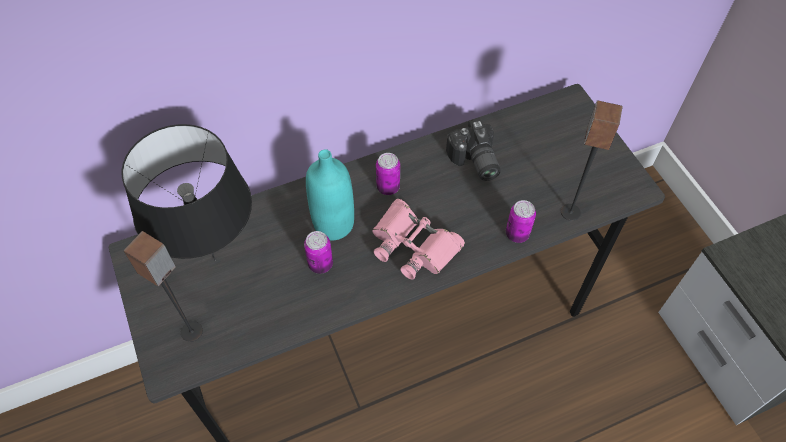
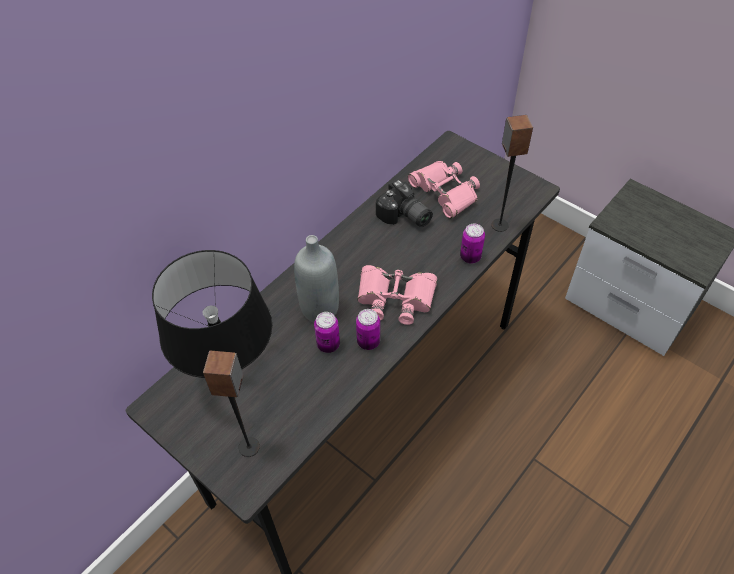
camera: 25 degrees left, 5 degrees down
(333, 224) = (320, 309): turquoise bottle -> grey bottle
(388, 187) = (347, 262): can -> can (368, 342)
(533, 152) = (445, 192): none -> pink binoculars

